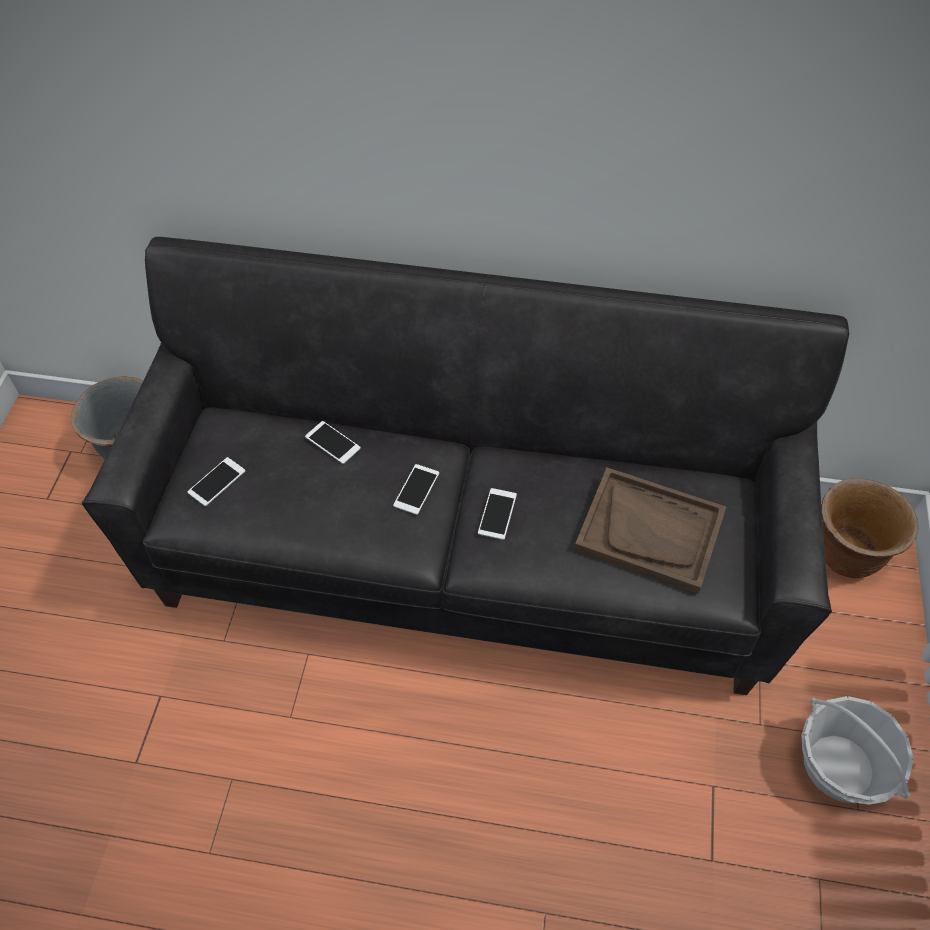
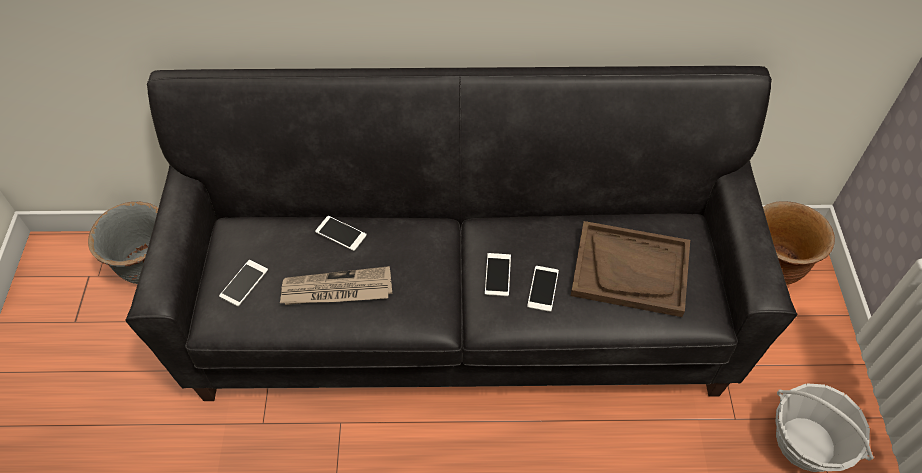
camera: 10 degrees left, 0 degrees up
(314, 504) = (336, 290): none -> newspaper
(416, 489) = (423, 263): phone -> phone (543, 288)

